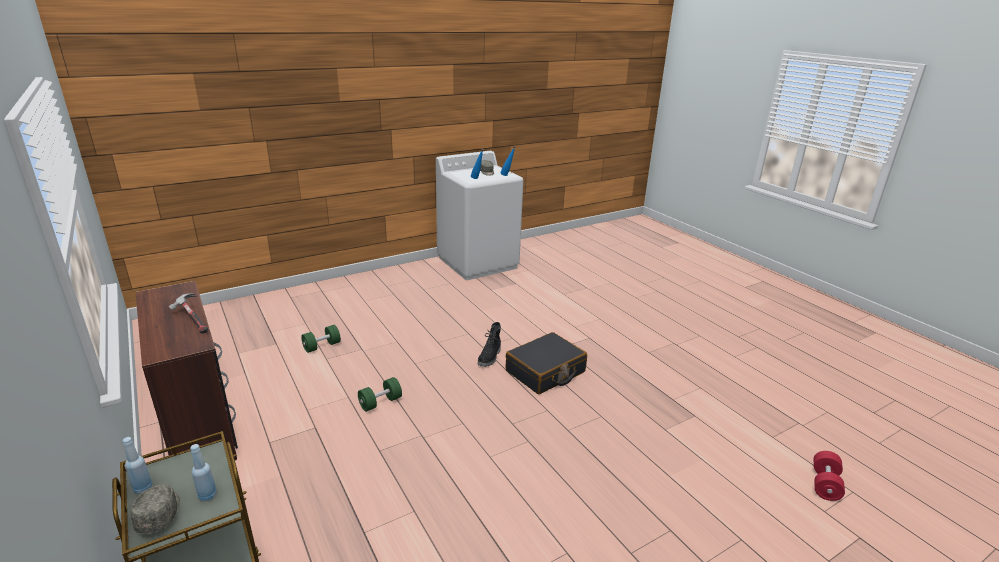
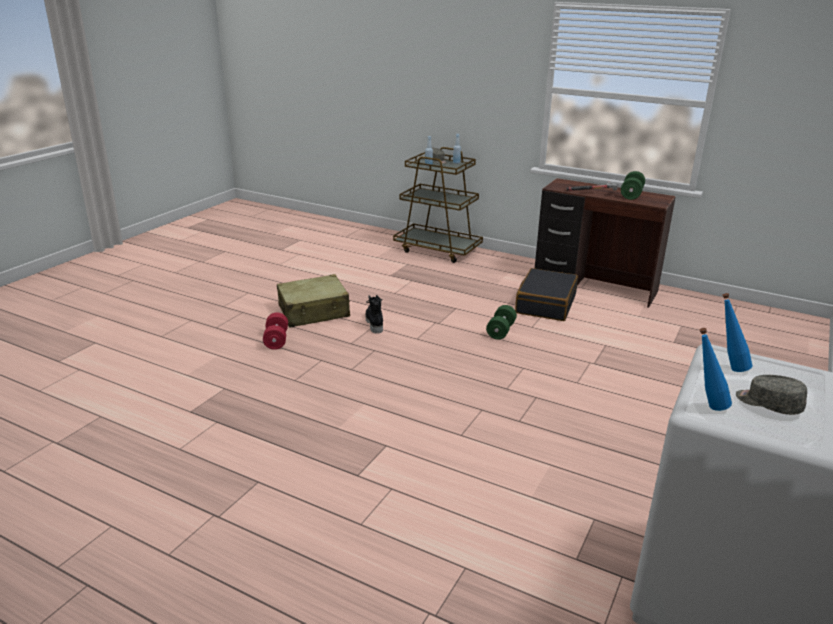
camera: 150 degrees right, 0 degrees up
(322, 346) = (632, 353): green dumbbell -> green dumbbell (631, 195)
(490, 357) = (457, 399): black boot -> black boot (374, 322)
(538, 512) = (314, 312): none -> beige suitcase
(545, 372) = (381, 404): black suitcase -> black suitcase (545, 304)
(825, 484) = (65, 389): red dumbbell -> red dumbbell (276, 340)

